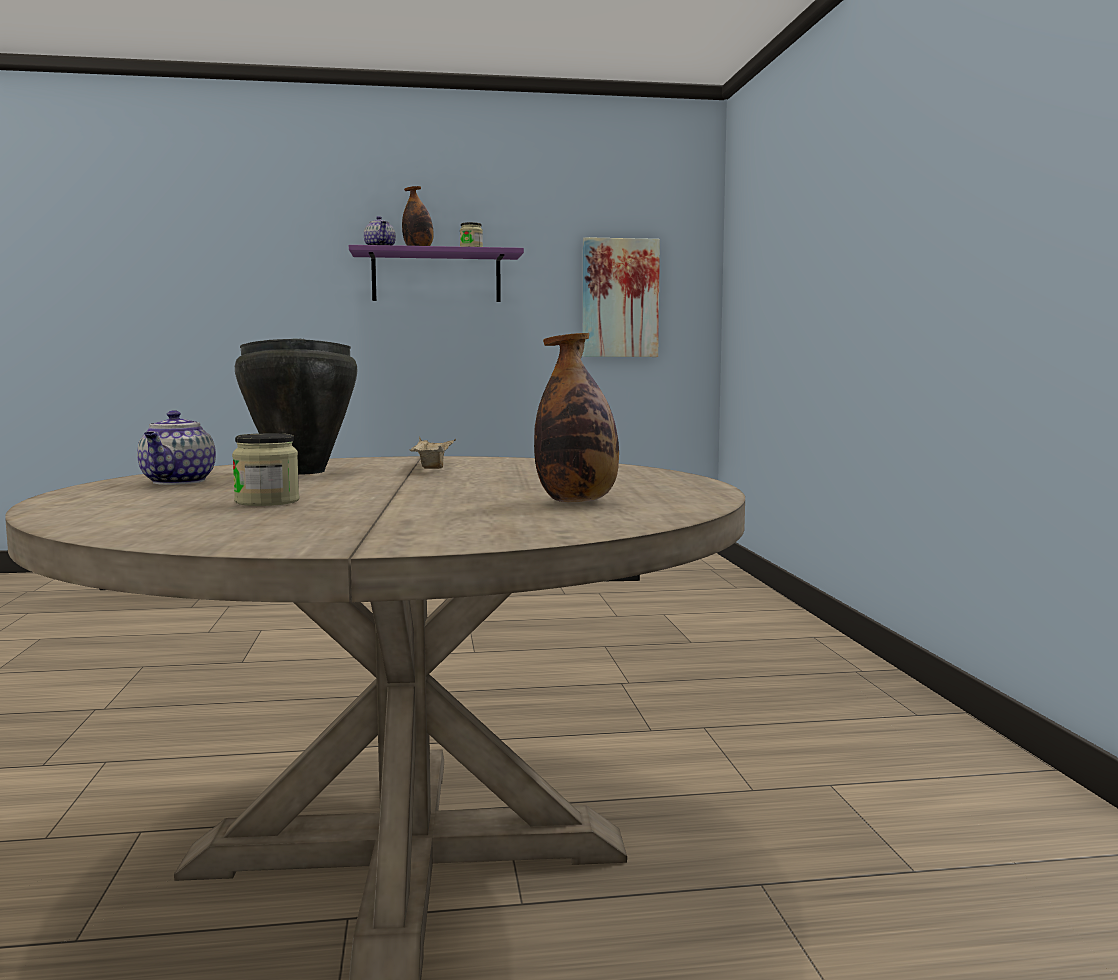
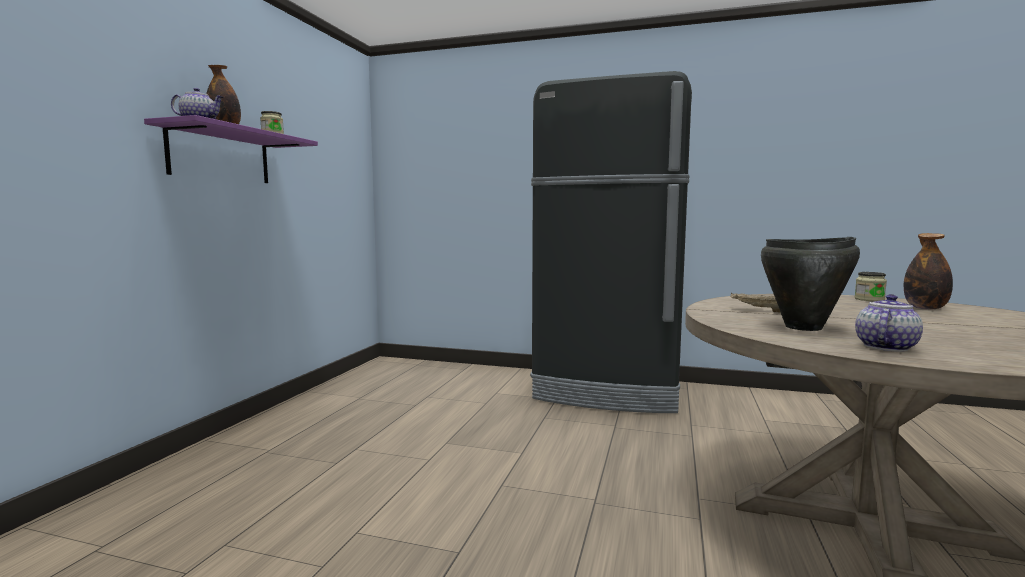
camera: 65 degrees left, 0 degrees up
(178, 482) = (885, 347): teapot -> teapot turned 75 degrees counterclockwise
(267, 501) = (978, 336): jar -> jar (869, 299)
(620, 298) = (332, 185): picture -> none
(784, 664) = (608, 391): none -> black fridge

